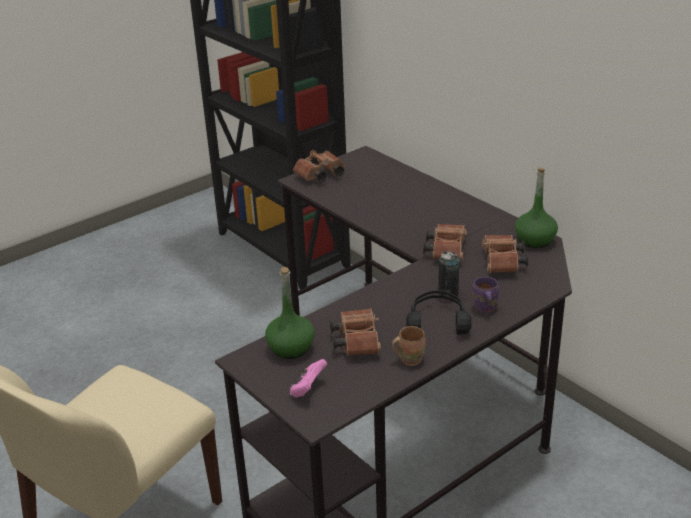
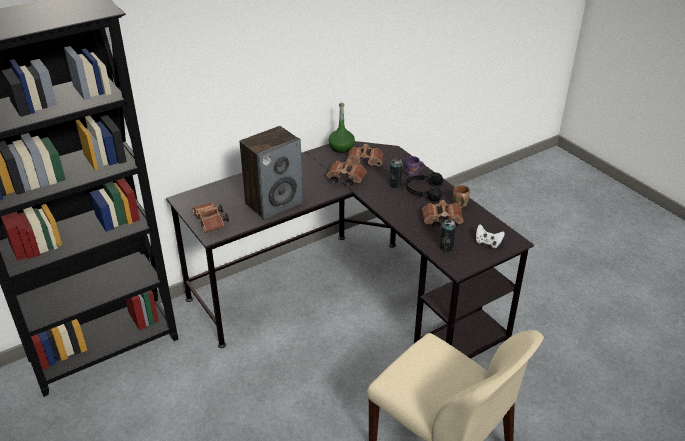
camera: 85 degrees left, 5 degrees up
(291, 348) = (446, 247): green bottle -> can
(308, 389) = (488, 243): pink game controller -> white game controller
(371, 207) = (274, 203): none -> speaker

